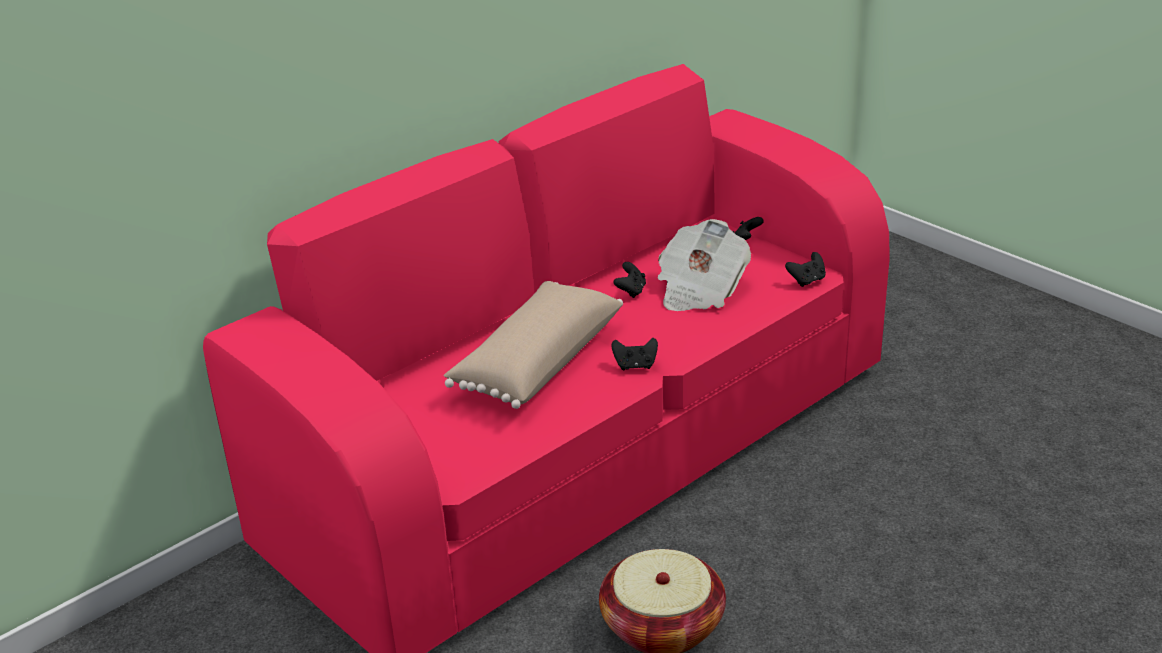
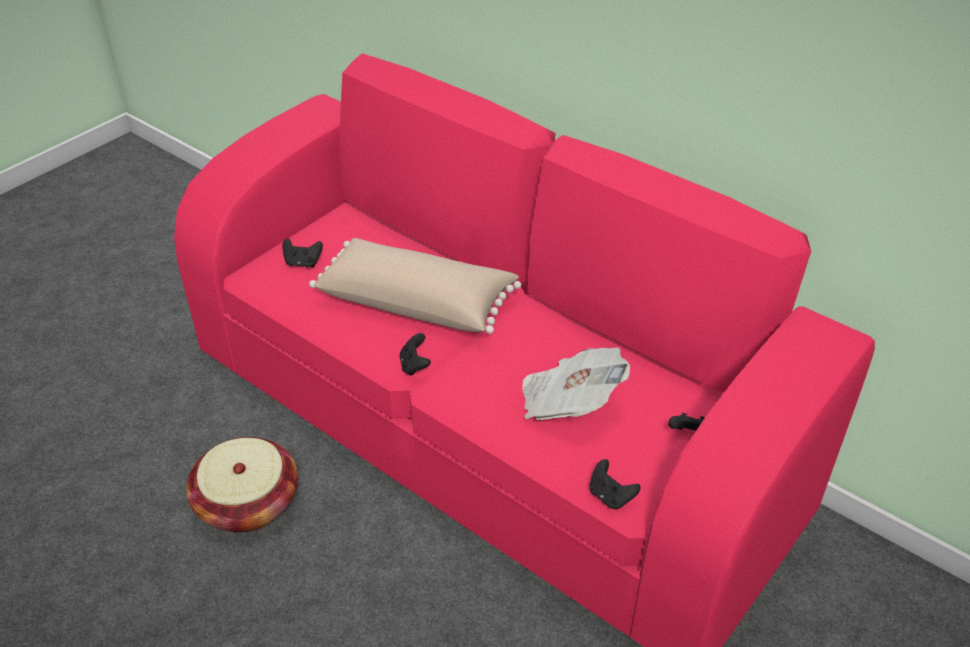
camera: 80 degrees right, 10 degrees up
(631, 291) = (556, 351): black game controller -> black game controller (303, 263)

